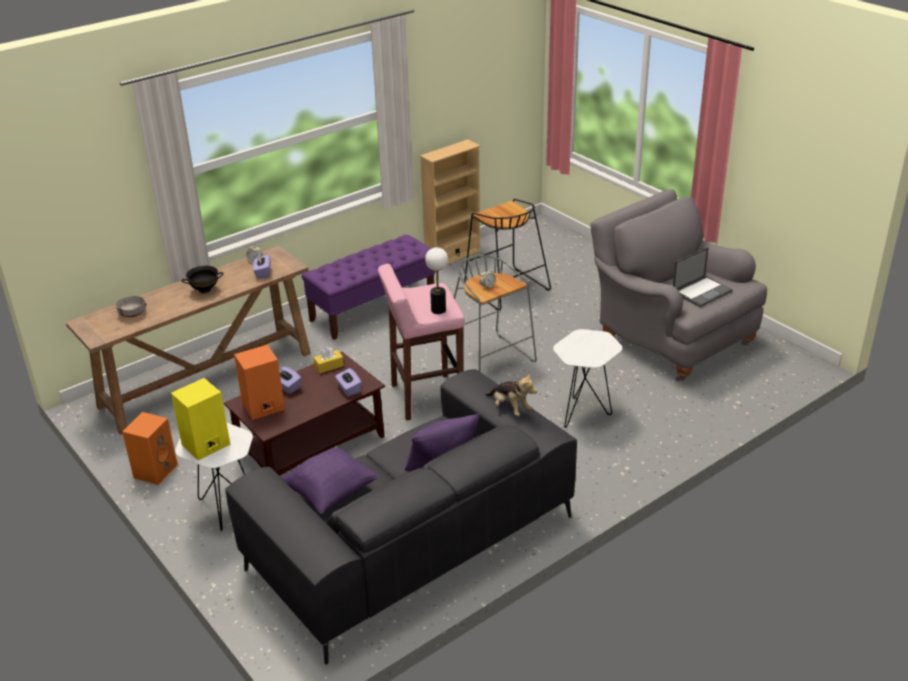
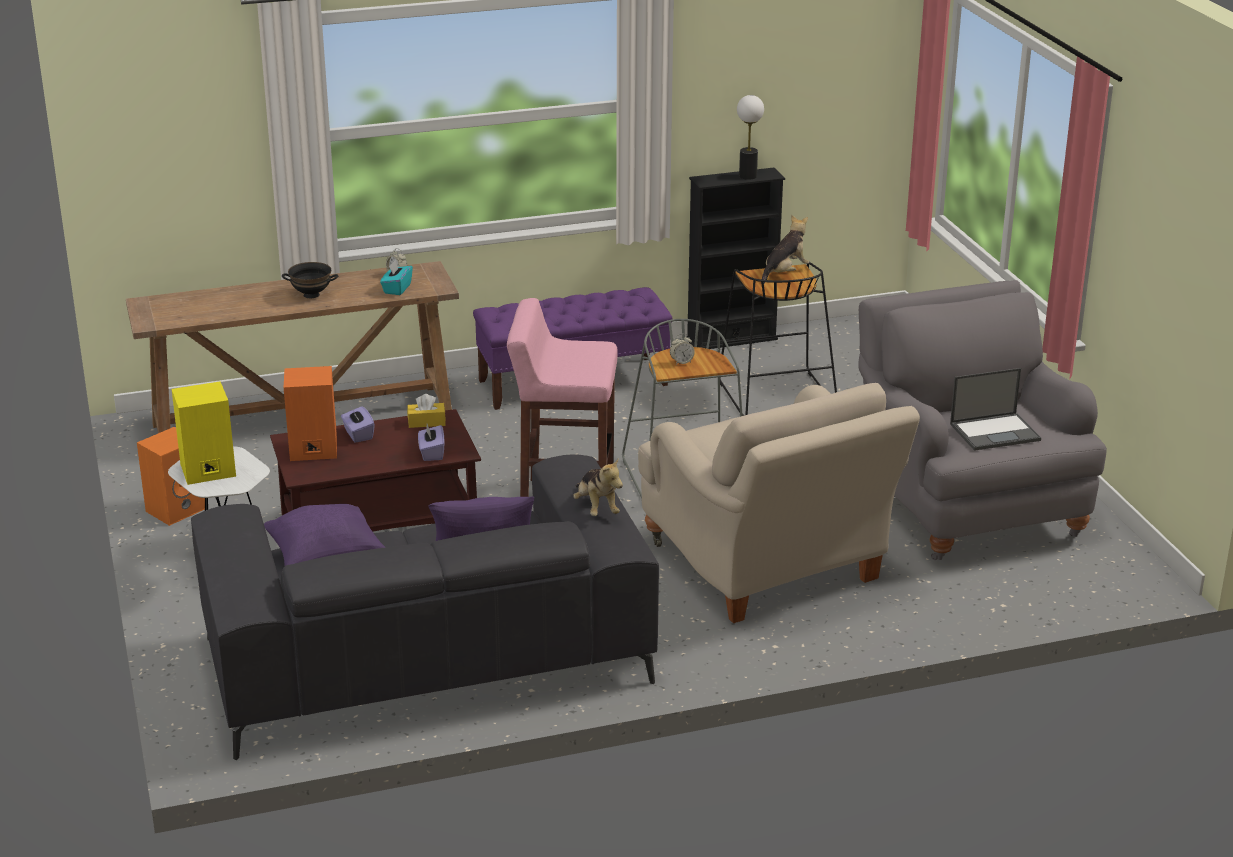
camera: 20 degrees right, 5 degrees down
(133, 314) = (208, 304): grey bowl -> none
(263, 273) = (397, 289): purple tissue box -> turquoise tissue box
(438, 310) = (579, 372): table lamp -> table lamp (747, 176)
(452, 256) = (731, 339): beige bookcase -> black bookcase
(503, 209) = (785, 273): none -> plush toy
(584, 412) = (768, 568): white side table -> beige armchair

